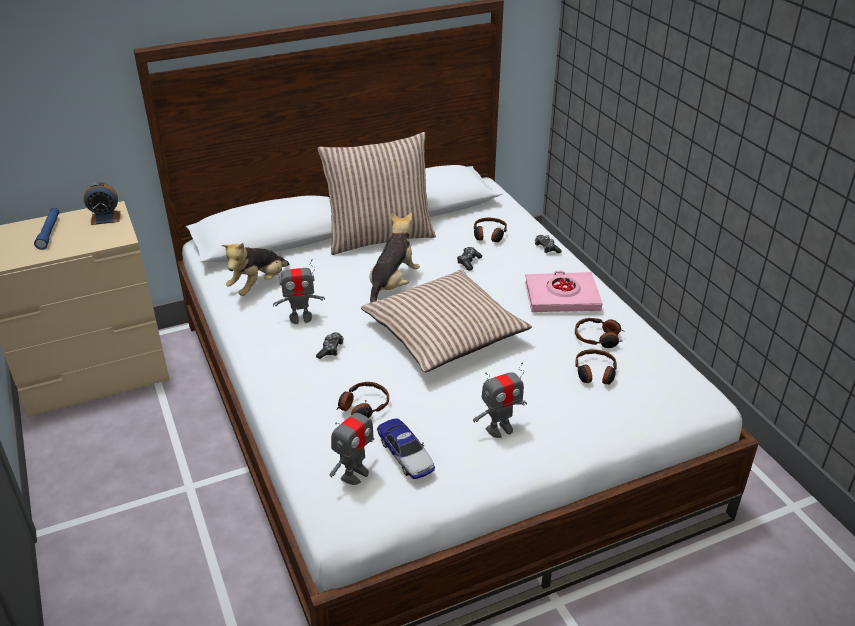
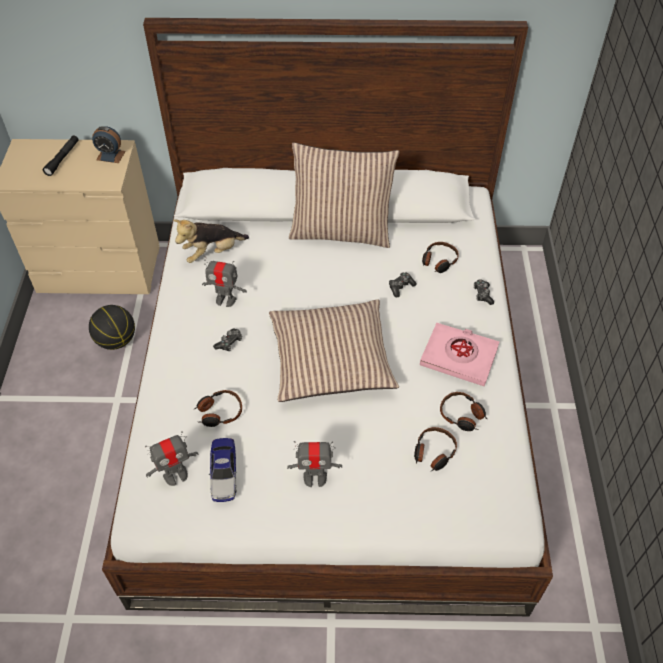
camera: 25 degrees right, 15 degrees up
(49, 232) = (62, 158): blue flashlight -> black flashlight
(155, 433) = (116, 340): none -> basketball
(392, 285) = (320, 290): plush toy -> none

